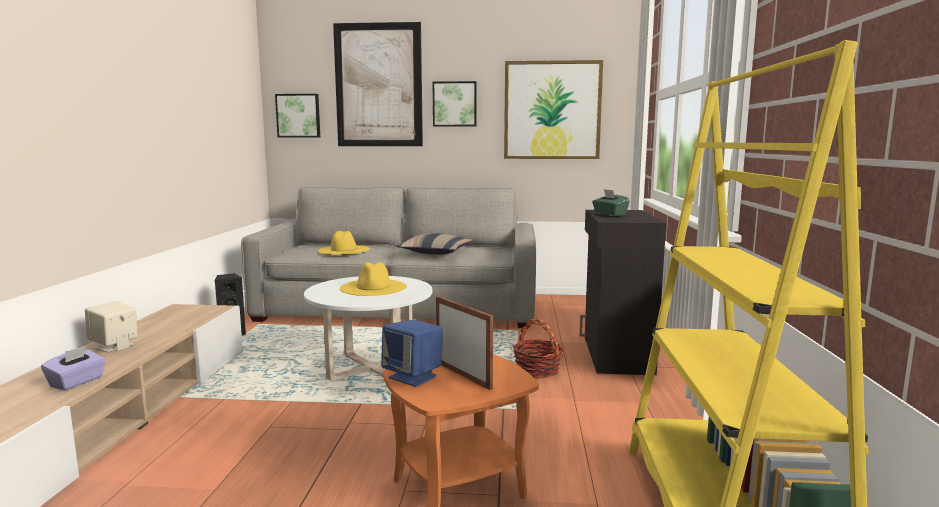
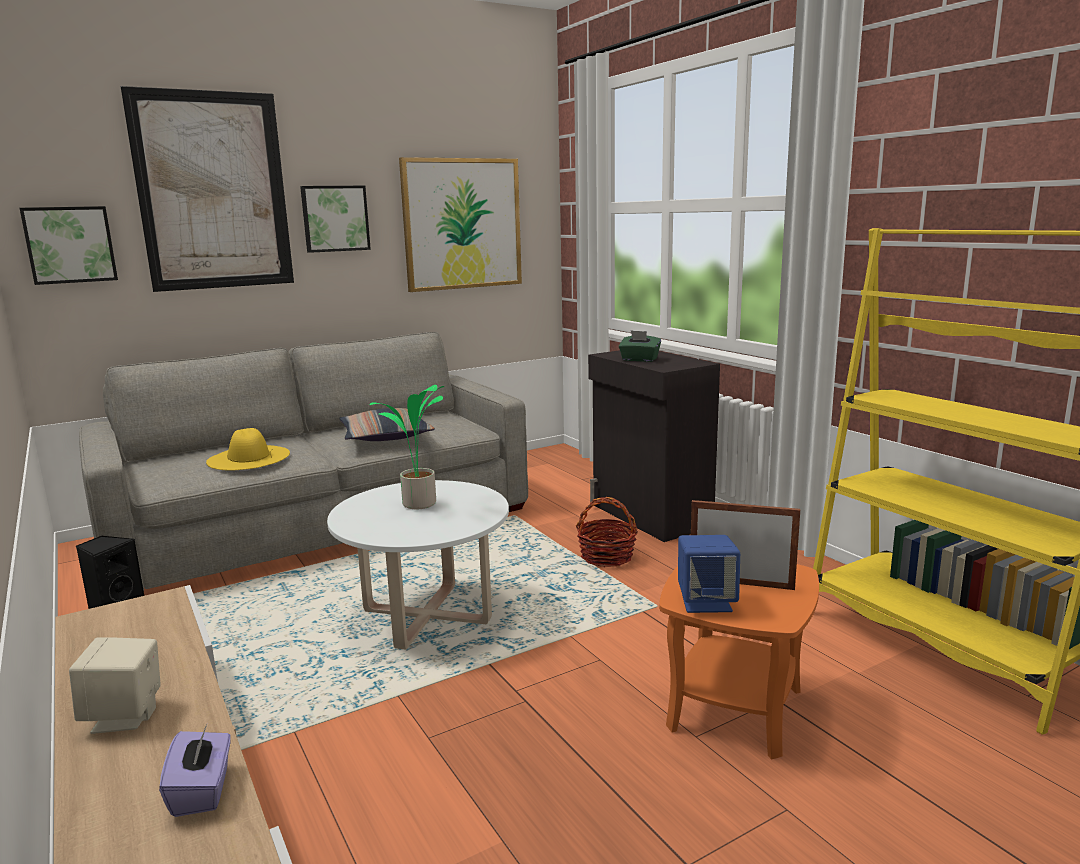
camera: 35 degrees left, 5 degrees up
(373, 287) = (419, 505): yellow hat -> potted plant

